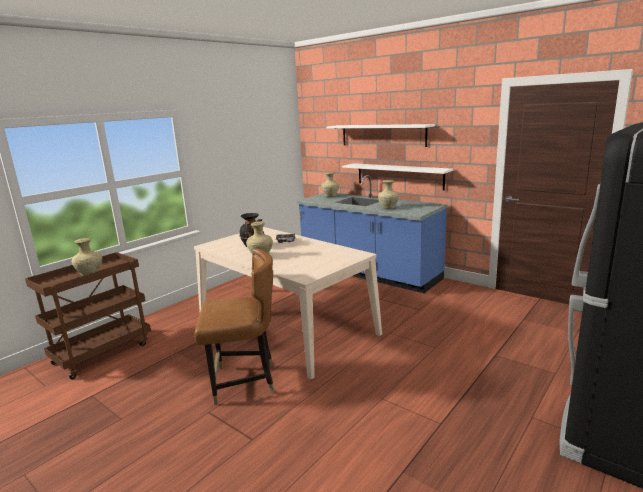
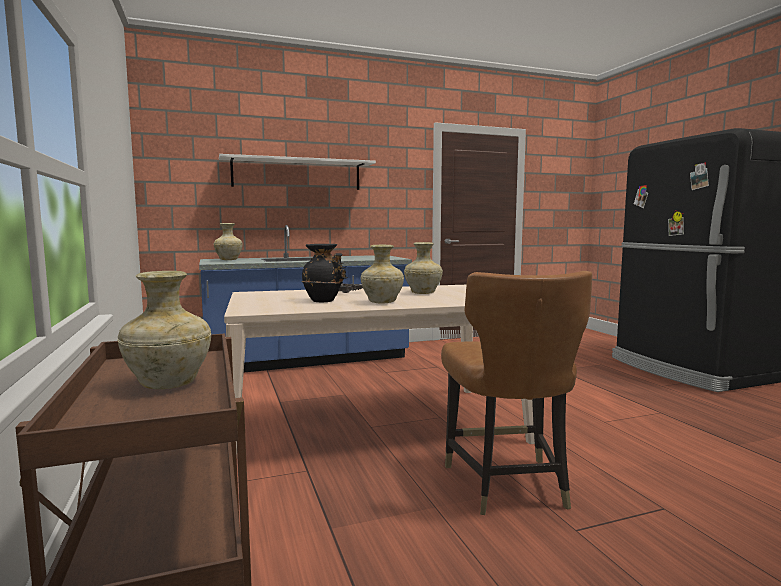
camera: 60 degrees left, 10 degrees down
(244, 382) = (507, 485): brown chair -> brown chair turned 150 degrees clockwise
(388, 207) = (351, 259): beige vase -> beige vase (423, 293)
(399, 176) = (322, 226): white shelf -> none

